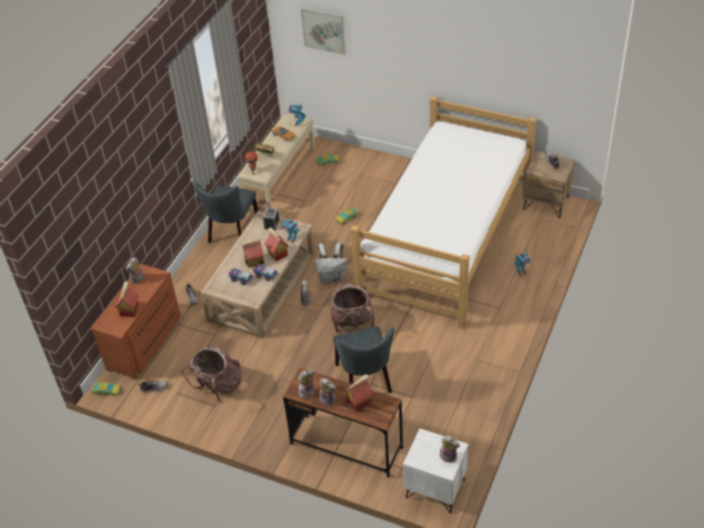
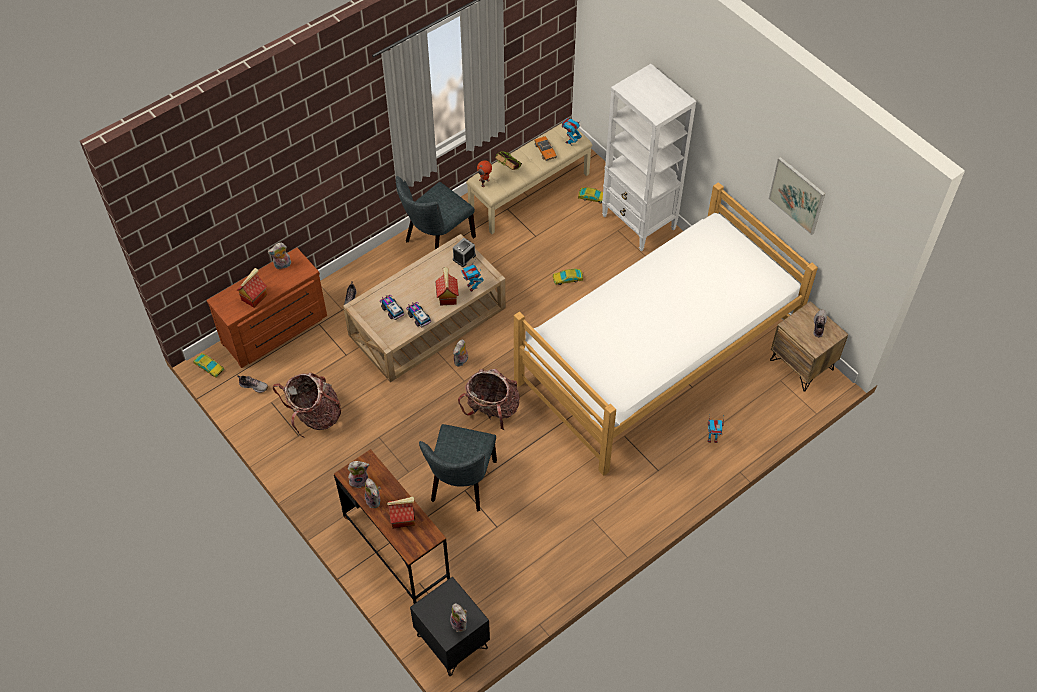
camera: 25 degrees right, 10 degrees up
(254, 261) = (418, 294): toy house -> none
(323, 30) = (626, 52): picture -> picture (797, 195)
(332, 277) = (505, 345): white backpack -> none
(372, 164) = (639, 223): none -> white bookcase
(435, 489) = (451, 642): white nightstand -> black nightstand

